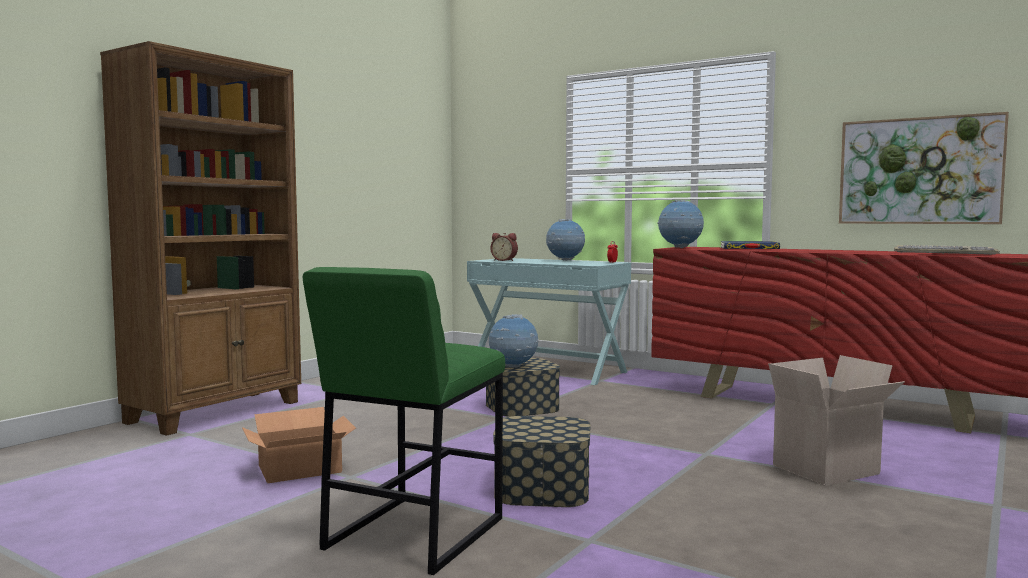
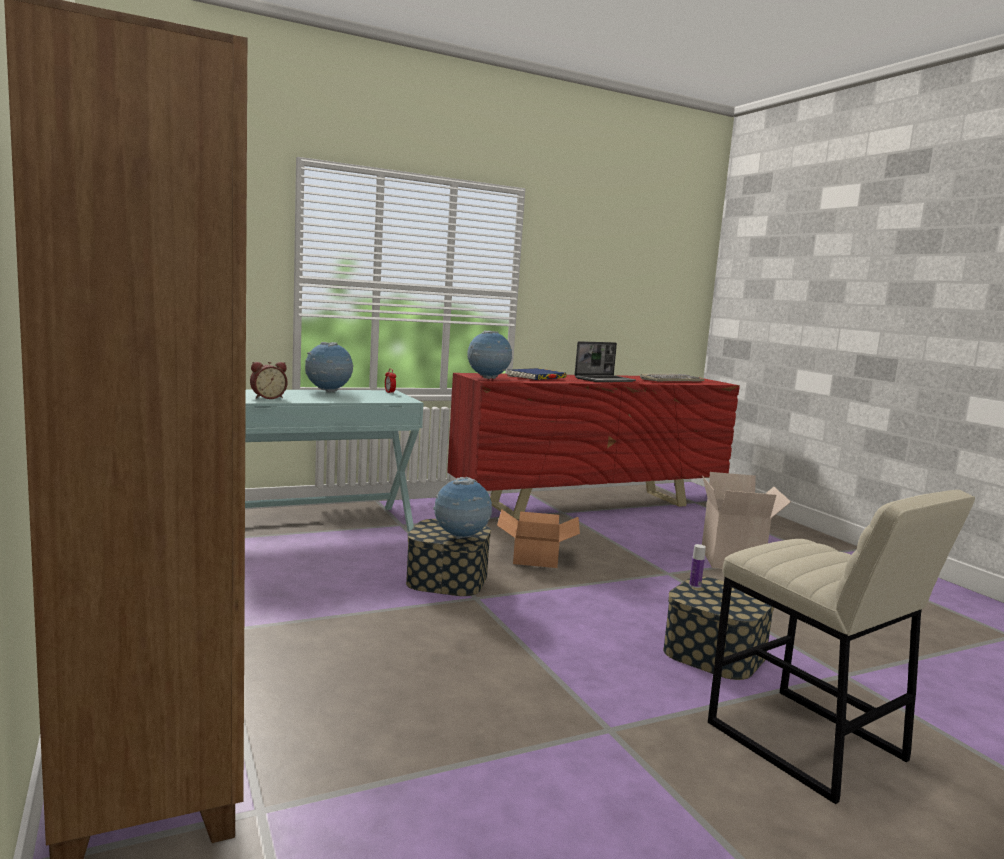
camera: 60 degrees left, 5 degrees up
(299, 469) = (551, 755): cardboard box -> cardboard box (535, 556)
(412, 535) = (810, 743): green chair -> beige chair
(552, 419) = (695, 585): none -> bottle
(829, 251) = (605, 380): none -> laptop
(919, 171) = (617, 311): picture -> none

